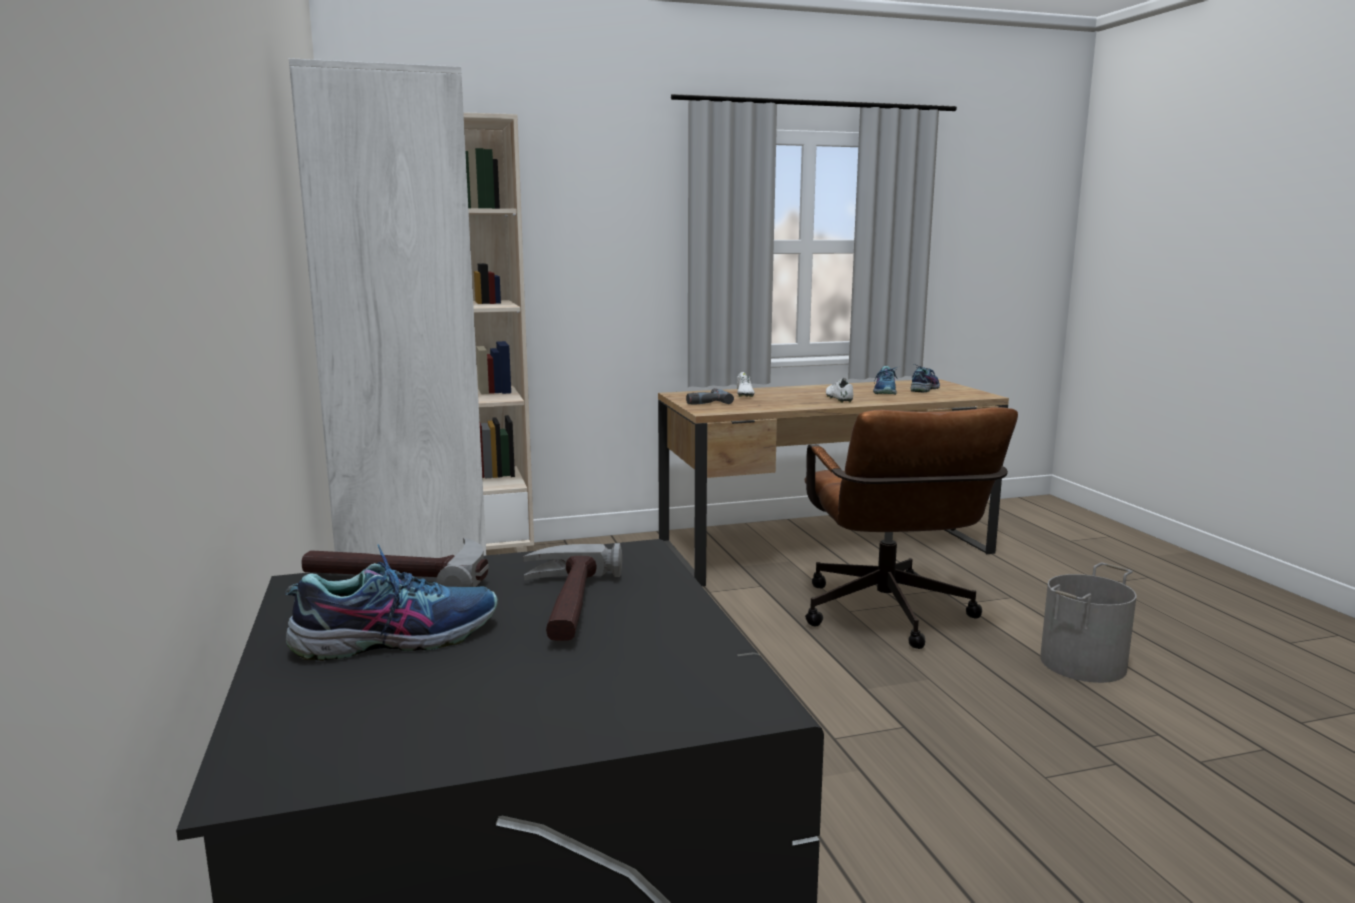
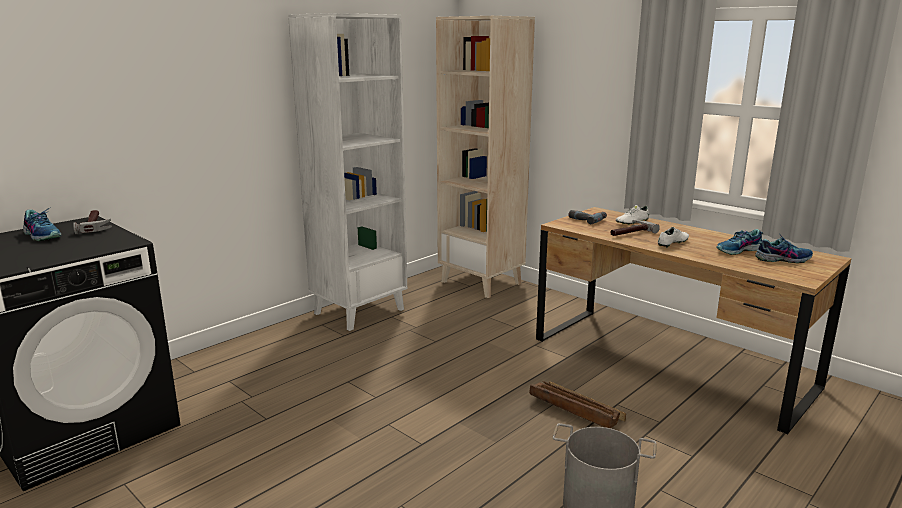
camera: 60 degrees right, 5 degrees up
(565, 605) = (71, 244): hammer -> hammer (630, 233)
(890, 618) = (574, 411): brown office chair -> crate

